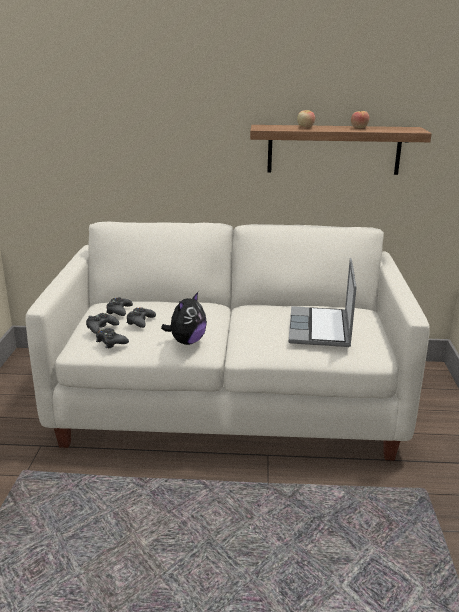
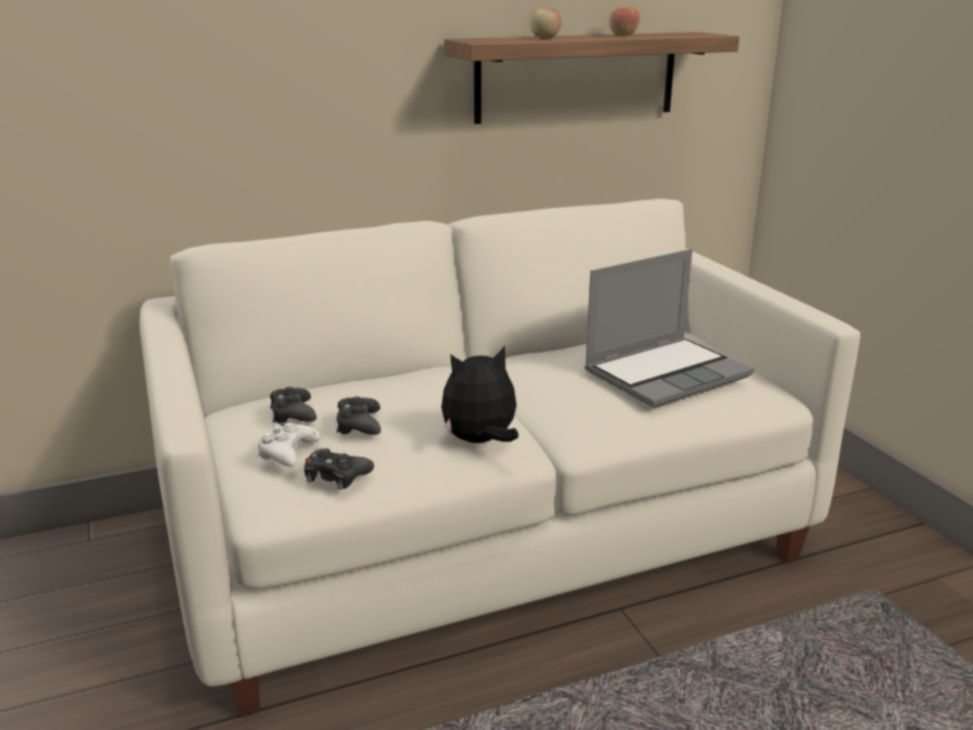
camera: 25 degrees left, 0 degrees up
(101, 327) = (288, 452): black game controller -> white game controller
(187, 341) = (480, 442): plush toy -> plush toy turned 120 degrees counterclockwise
(320, 329) = (667, 373): laptop -> laptop turned 105 degrees counterclockwise

